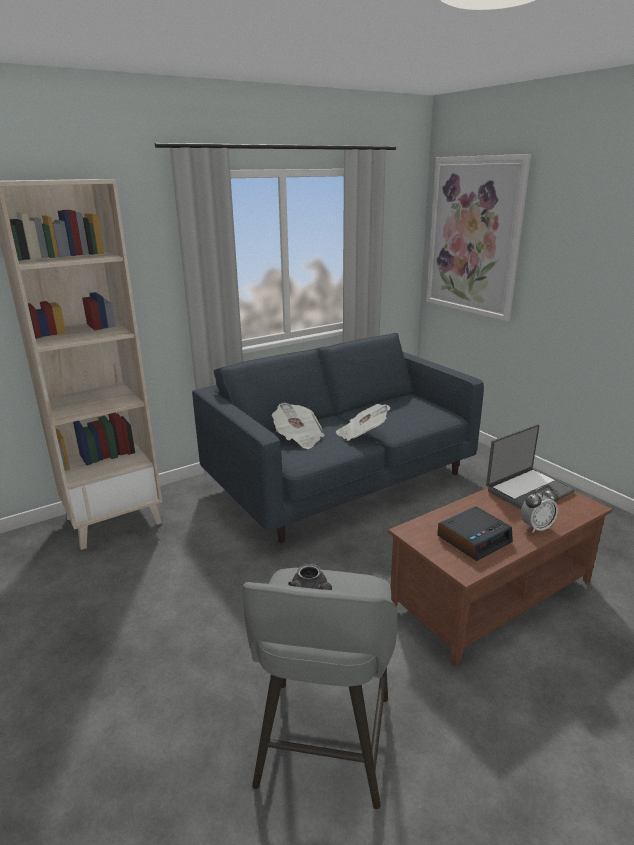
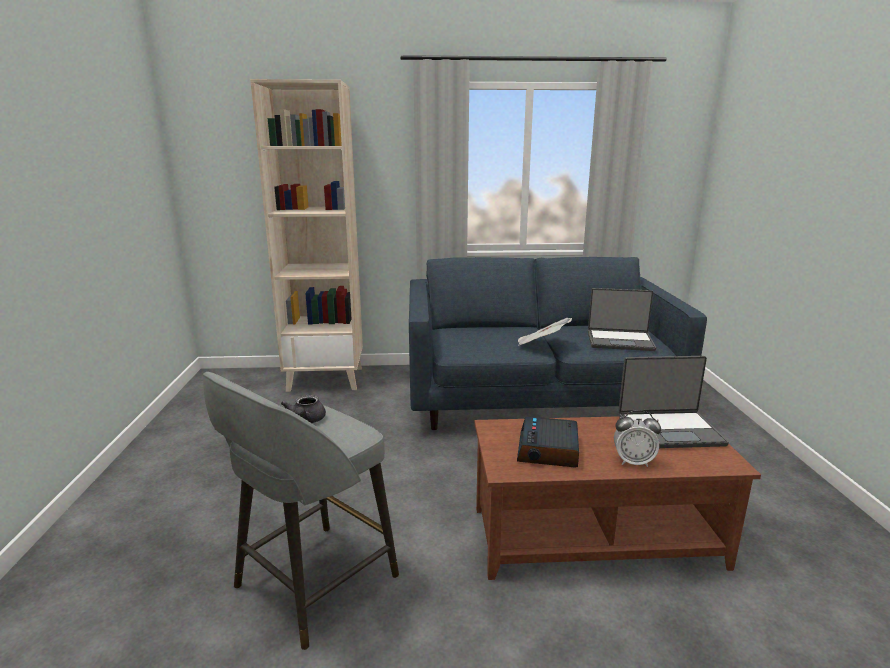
camera: 30 degrees right, 5 degrees down
(298, 438) = (479, 336): newspaper -> none
(415, 414) = (620, 341): none -> laptop
(474, 237) = (750, 156): picture -> none
(474, 539) = (548, 450): alarm clock -> alarm clock turned 105 degrees clockwise

